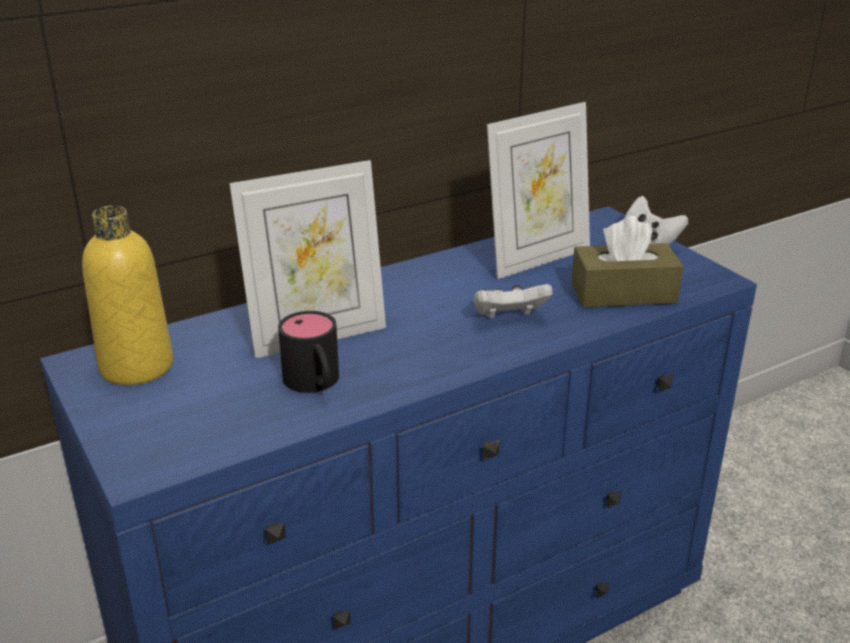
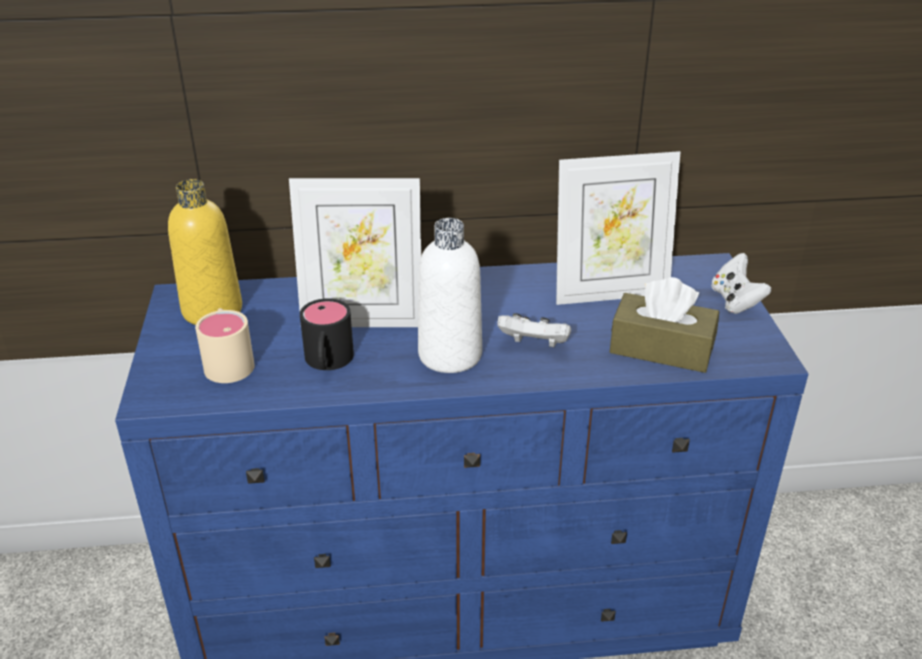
camera: 25 degrees right, 5 degrees up
(200, 410) = (228, 360): none -> beige mug
(436, 345) = (450, 355): none -> white bottle

